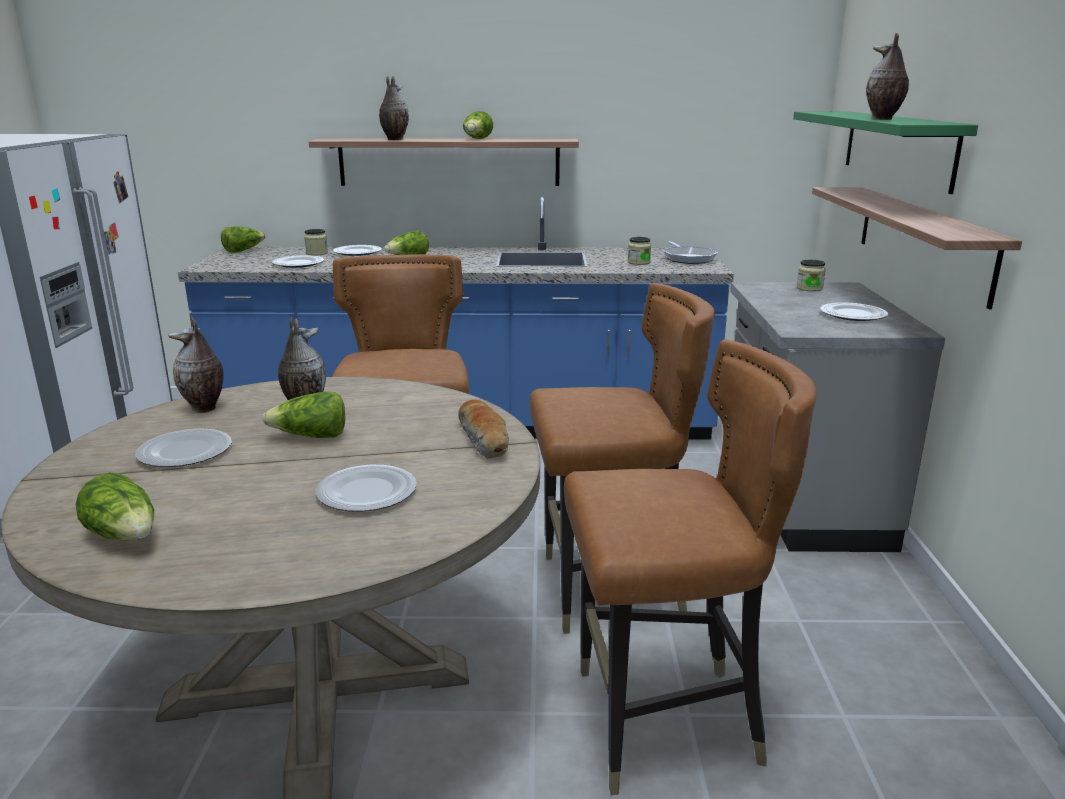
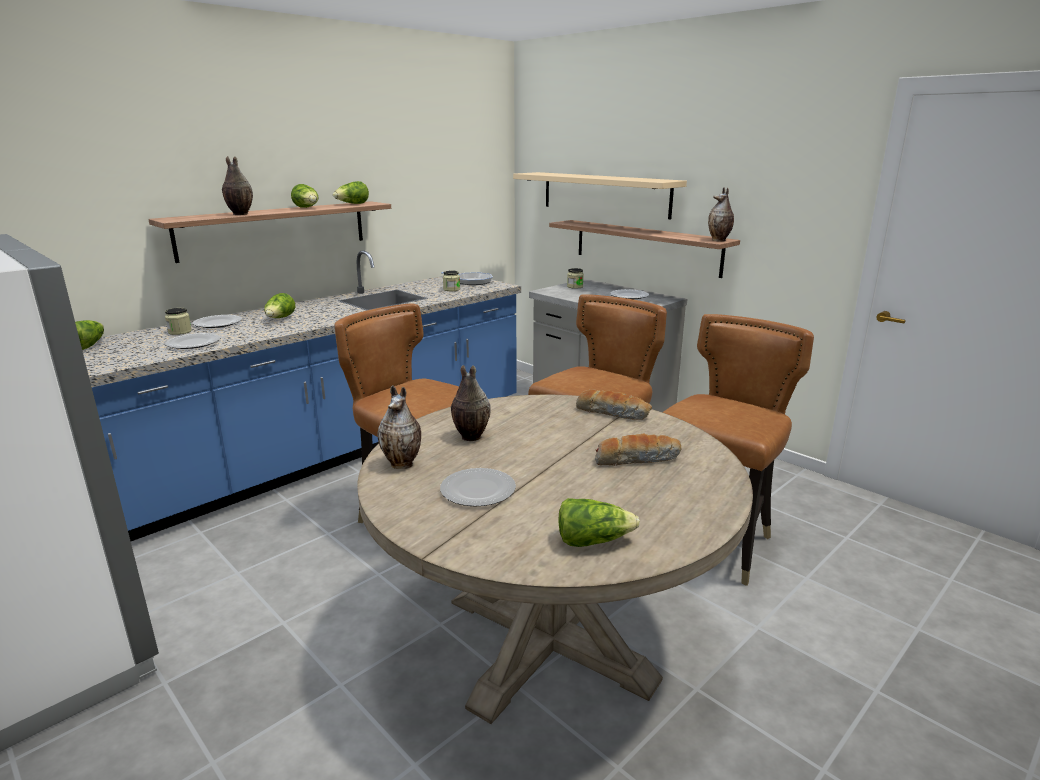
camera: 45 degrees left, 0 degrees up
(311, 437) = (525, 449): lettuce -> lettuce (352, 204)
(368, 492) = (637, 459): plate -> bread
(882, 119) = (621, 178): vase -> vase (719, 240)
(897, 147) = (604, 194): green shelf -> beige shelf

